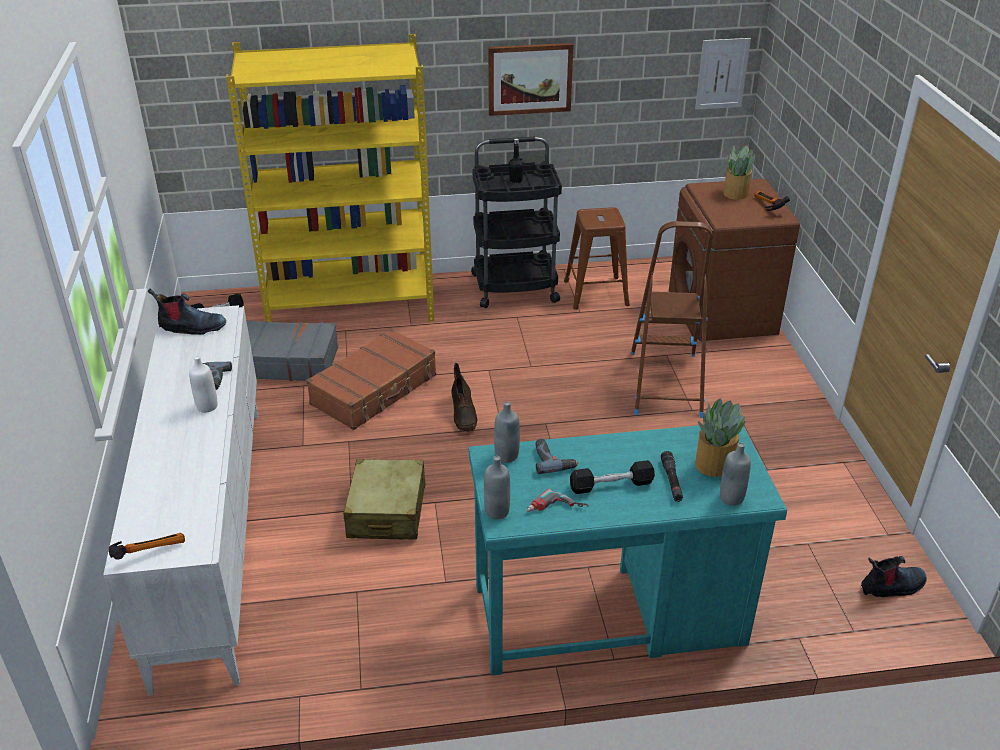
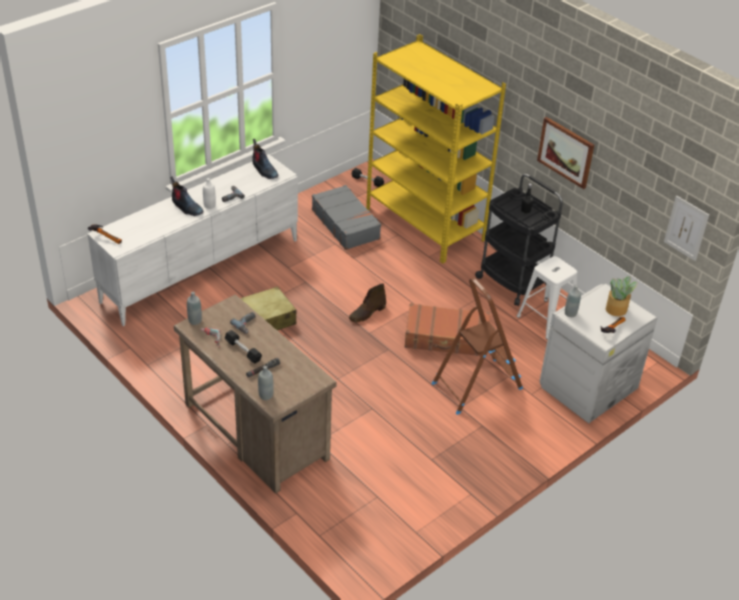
camera: 55 degrees right, 5 degrees up
(375, 390) = (356, 271): brown suitcase -> brown suitcase (446, 338)
(506, 455) = (237, 308): grey bottle -> grey bottle (570, 313)
(596, 293) = (546, 319): brown stool -> white stool
(608, 616) = (255, 431): turquoise desk -> brown desk
(713, 464) = (288, 381): potted plant -> none
(720, 312) = (586, 386): brown washing machine -> white washing machine
(892, 587) = (369, 544): boot -> boot (186, 207)

